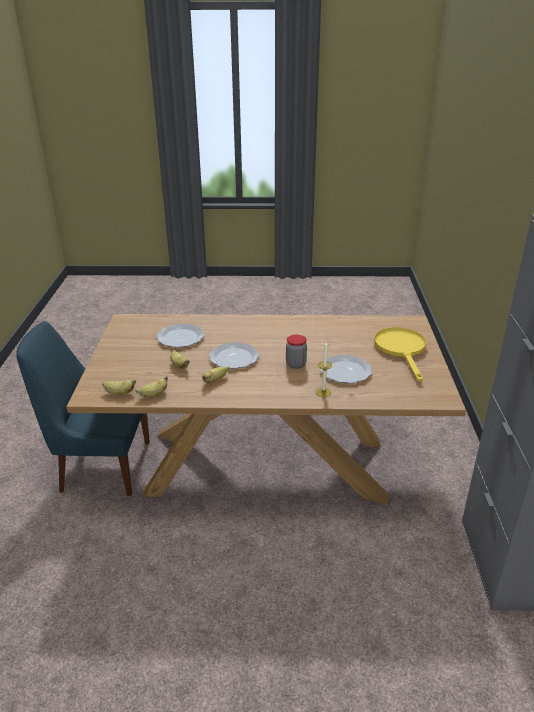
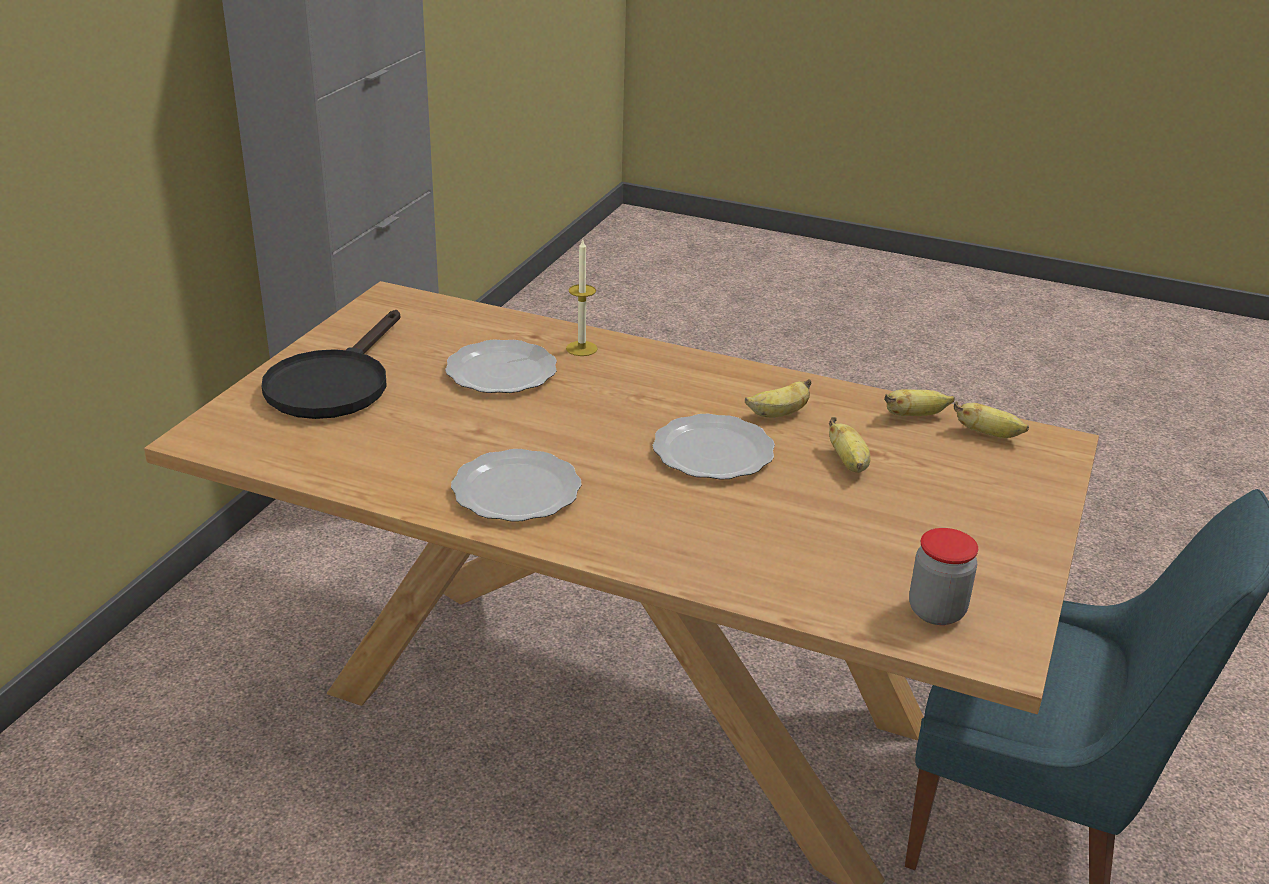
camera: 160 degrees left, 0 degrees up
(181, 338) = (827, 538): plate -> plate (515, 489)
(296, 364) = (587, 406): jar -> jar (936, 611)
(402, 350) = (334, 383): yellow frying pan -> black frying pan

